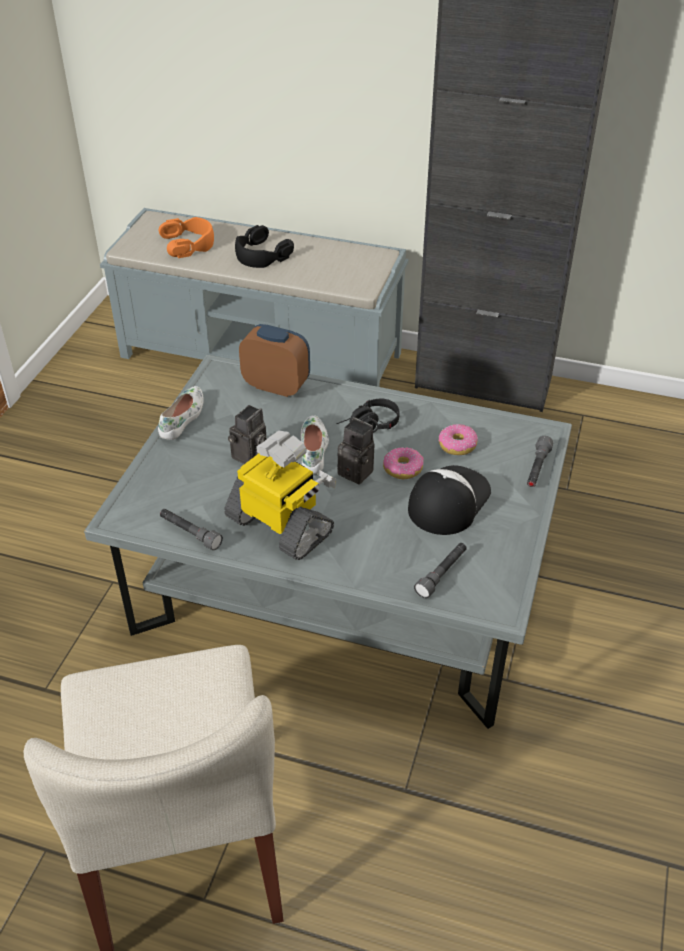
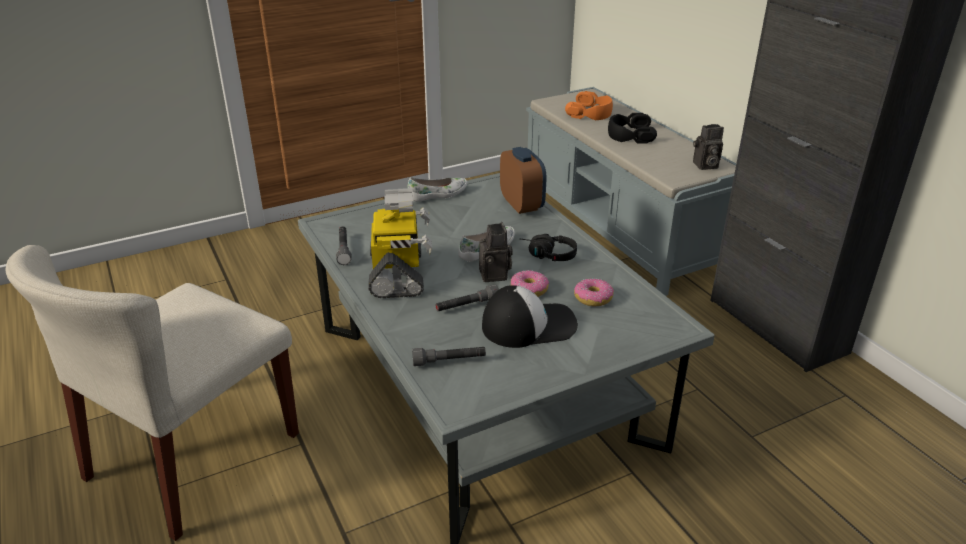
camera: 45 degrees right, 10 degrees down
(250, 457) = (442, 232): camera -> camera (704, 166)
(537, 468) = (632, 345): grey flashlight -> grey flashlight (467, 306)

